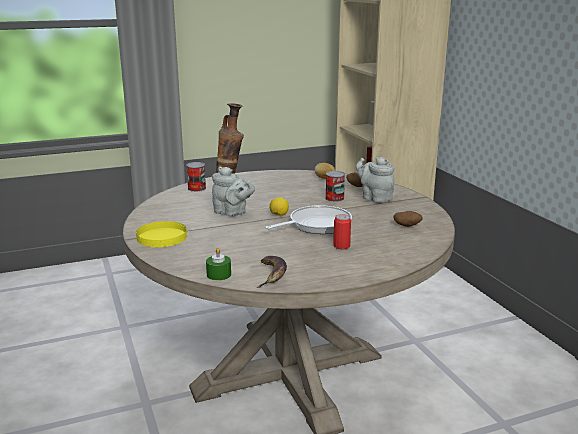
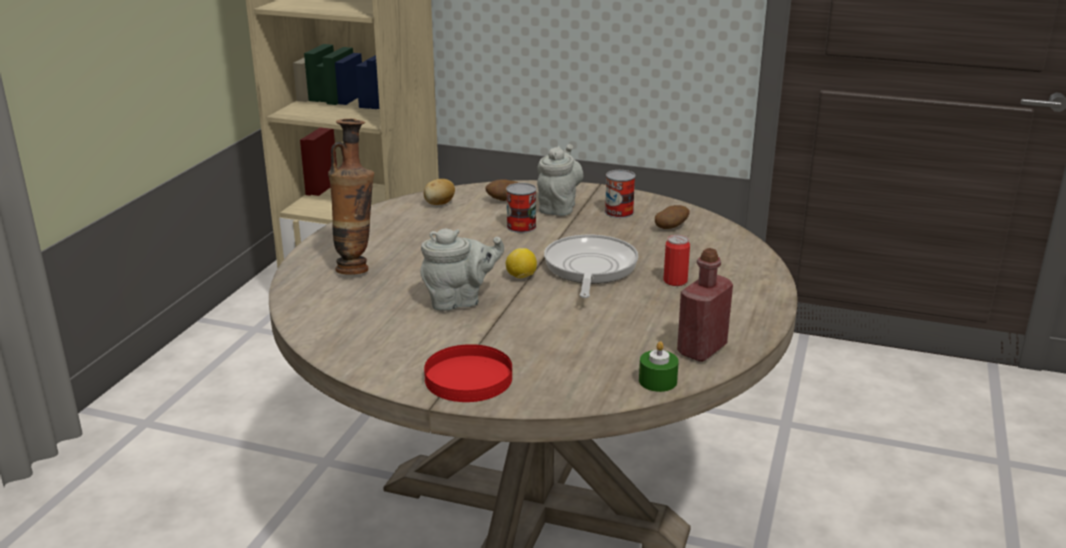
camera: 50 degrees left, 5 degrees up
(162, 237) = (468, 377): yellow plate -> red plate
(197, 188) = (314, 290): can -> can (619, 212)
(271, 275) = (702, 349): banana -> red bottle
(374, 198) = (558, 207): grey teapot -> grey teapot turned 105 degrees clockwise

